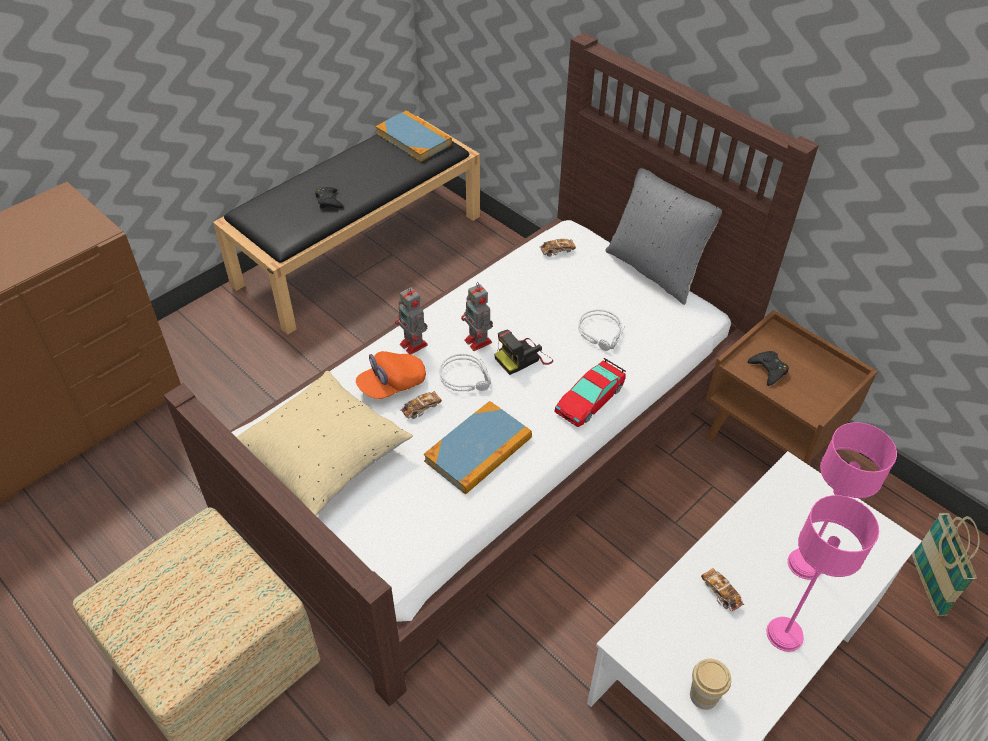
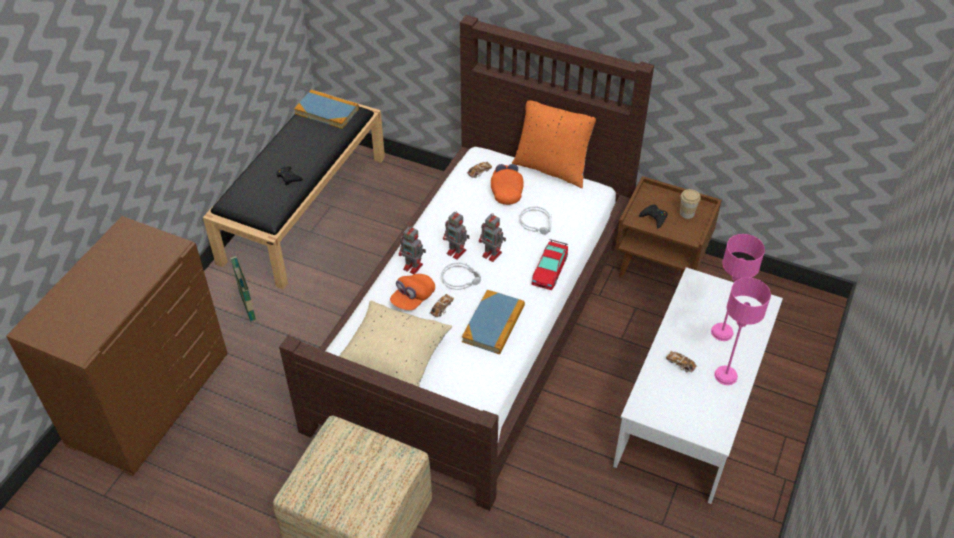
camera: 20 degrees left, 0 degrees up
(523, 358) = (492, 255): camera -> toy robot
(581, 282) = (506, 190): none -> orange cap
(655, 269) = (552, 168): grey pillow -> orange pillow
(703, 695) = (694, 424): cup -> cup (687, 213)
(927, 585) = (789, 329): basket -> basket (247, 306)

